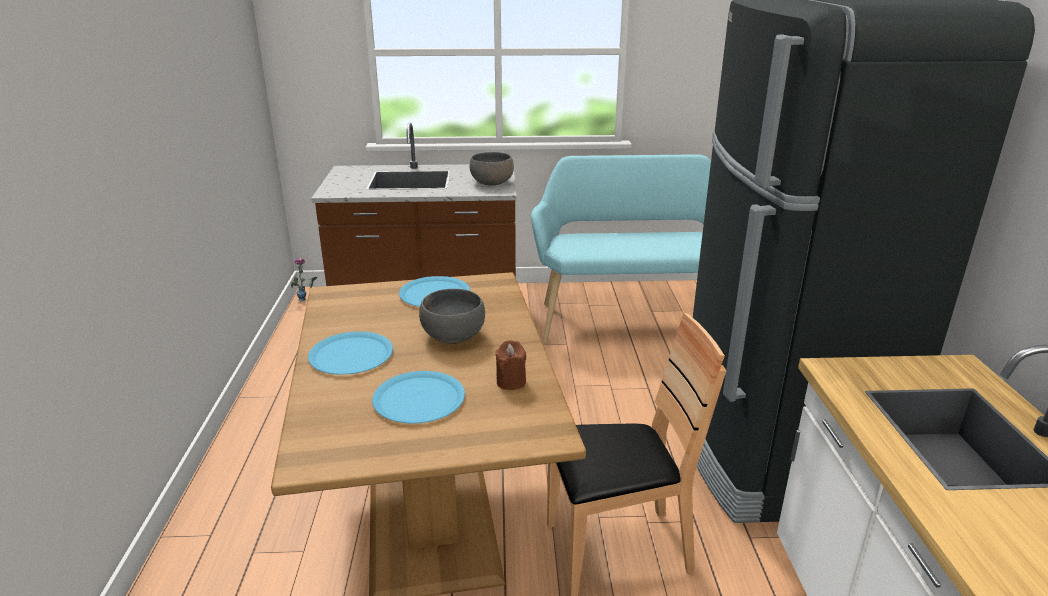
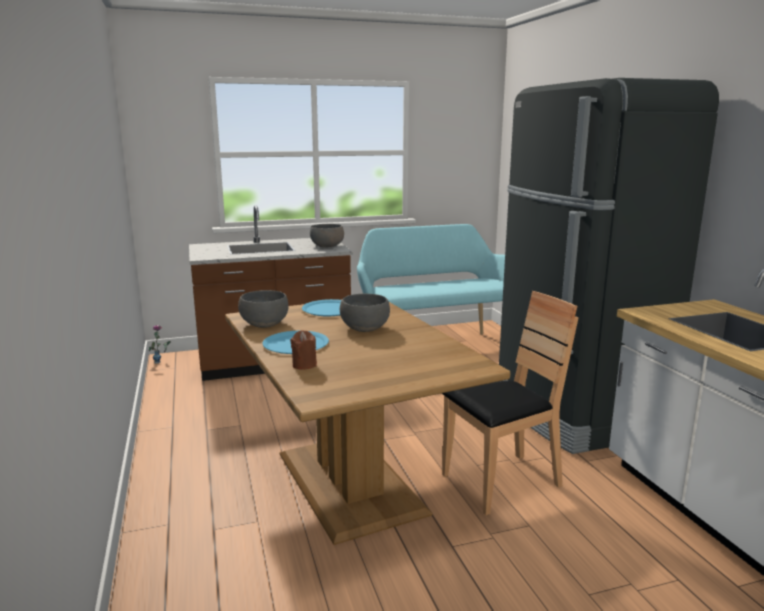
camera: 15 degrees left, 10 degrees down
(340, 312) = (264, 324): none -> grey bowl
(419, 399) = (370, 360): blue plate -> none
(511, 382) = (429, 345): brown candle -> brown candle (304, 365)

